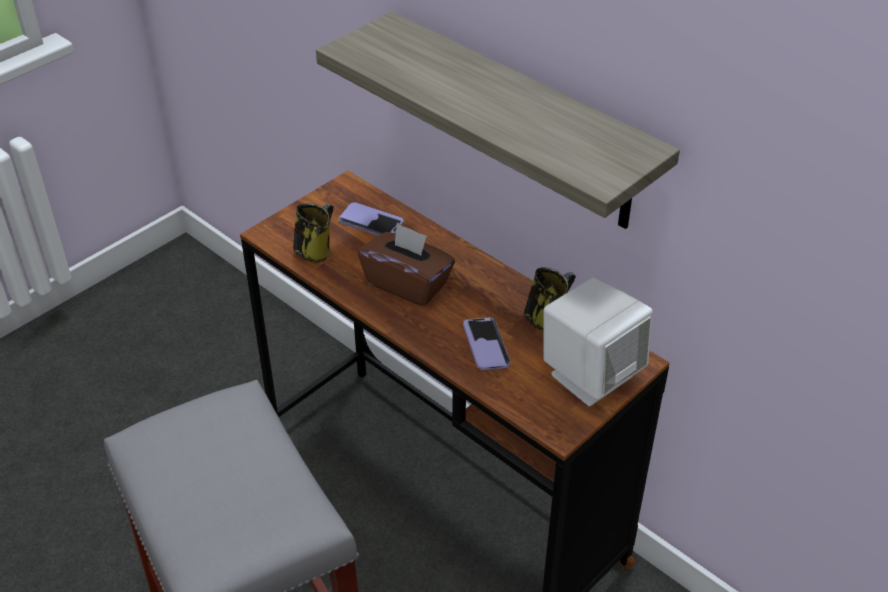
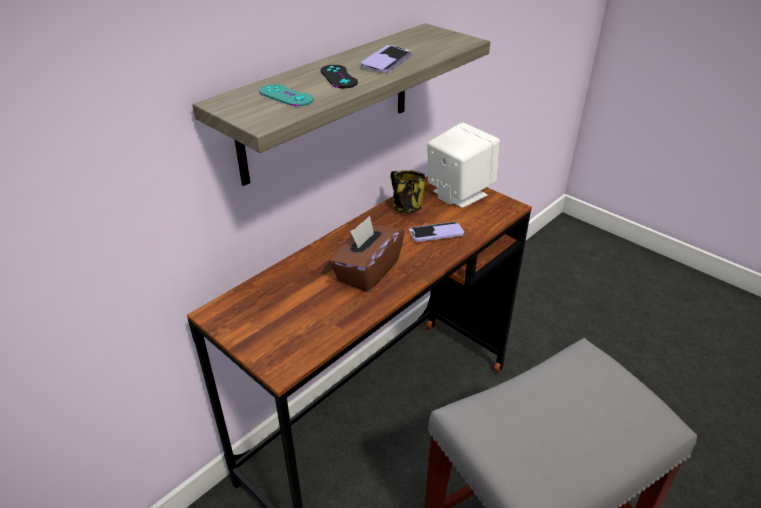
camera: 90 degrees left, 5 degrees down
(315, 251) = (316, 330): mug -> none
(371, 222) = (279, 294): phone -> phone (387, 61)
(405, 56) = (286, 96): none -> turquoise game controller
(458, 83) = (338, 77): none -> black game controller

